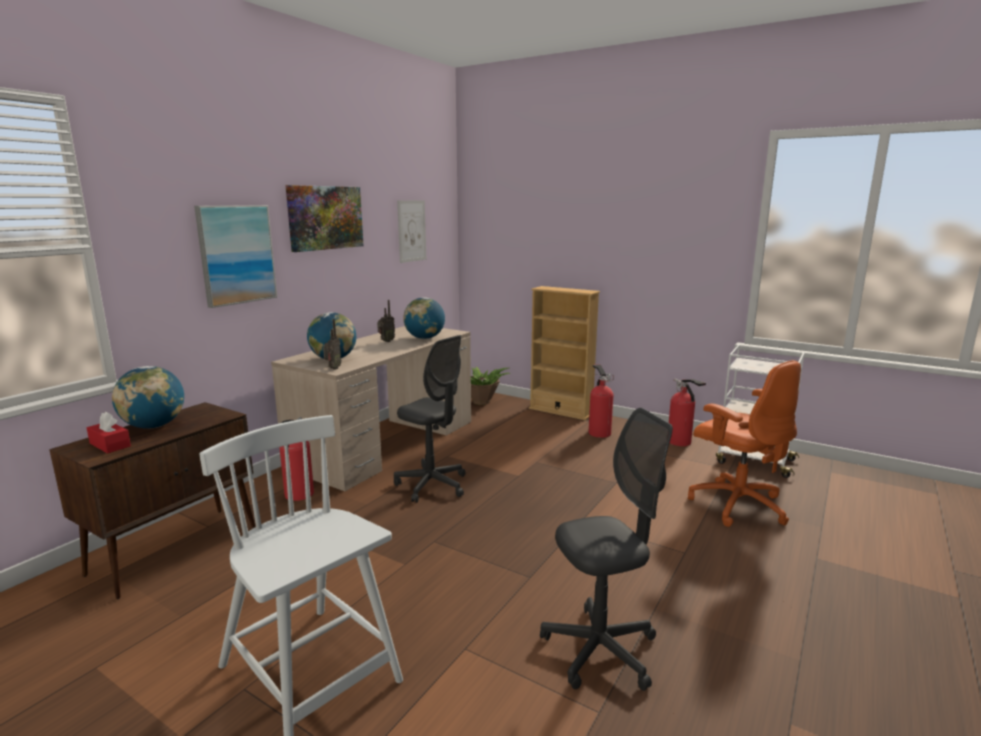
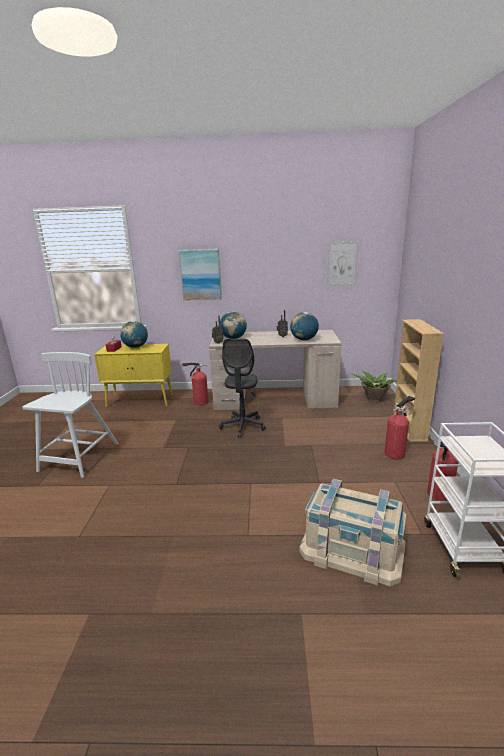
camera: 60 degrees right, 5 degrees up
(176, 549) = (141, 401): brown cabinet -> yellow cabinet
(325, 217) = (262, 255): picture -> none
(600, 650) = (124, 525): grey office chair -> none
(737, 504) = (351, 549): orange office chair -> beige storage box

